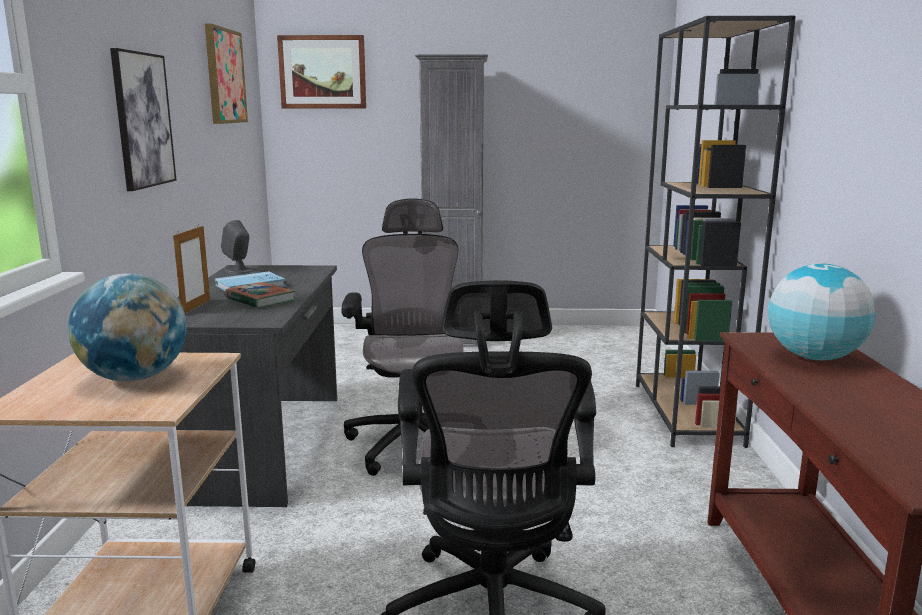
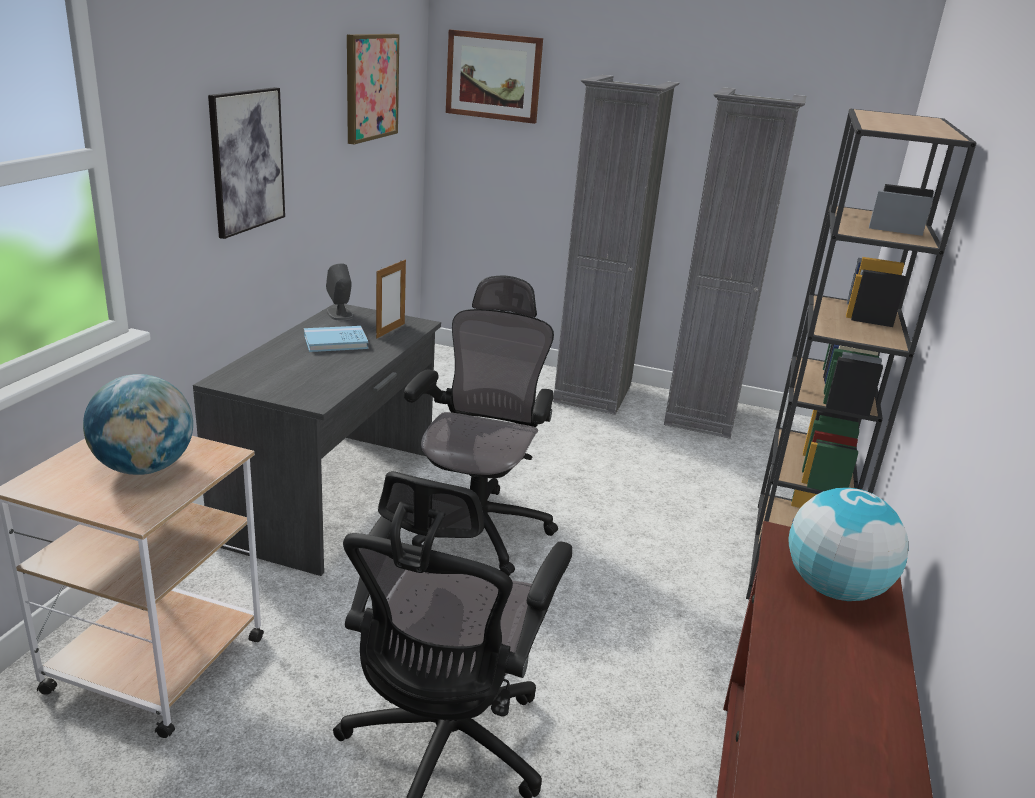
camera: 15 degrees right, 10 degrees up
(196, 307) = (266, 366): picture frame -> picture frame (390, 330)
(260, 300) = (330, 366): book -> none
(552, 337) = (702, 416): none -> grey cabinet

